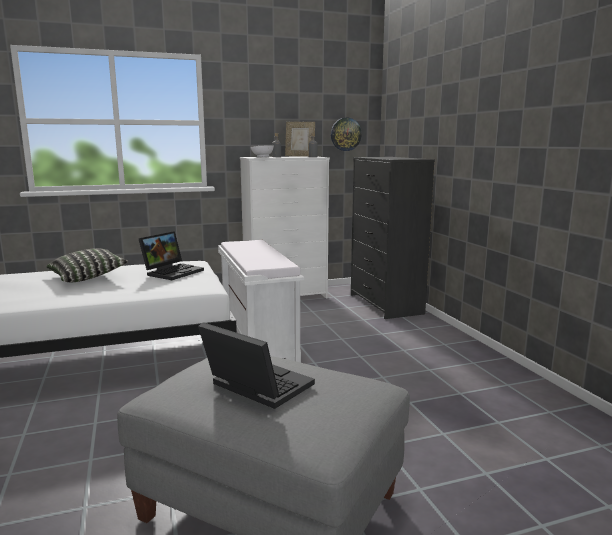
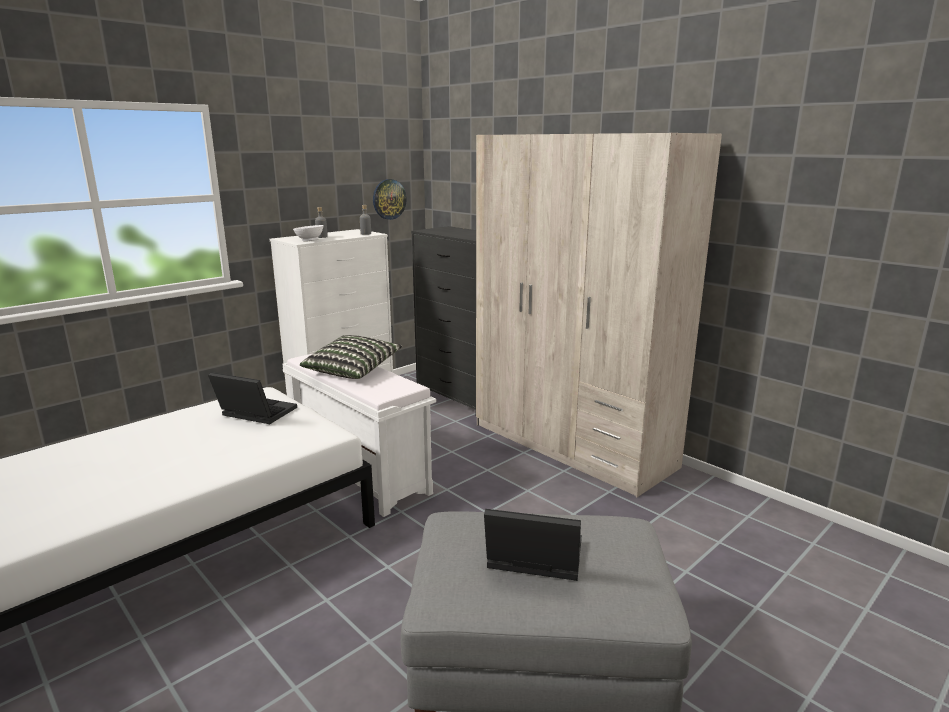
camera: 25 degrees left, 5 degrees up
(88, 277) = (142, 444): pillow -> pillow (353, 370)
(173, 272) = (254, 413): laptop -> laptop turned 75 degrees counterclockwise
(300, 156) = (344, 232): picture frame -> none
(453, 353) = (571, 445): none -> beige wardrobe

